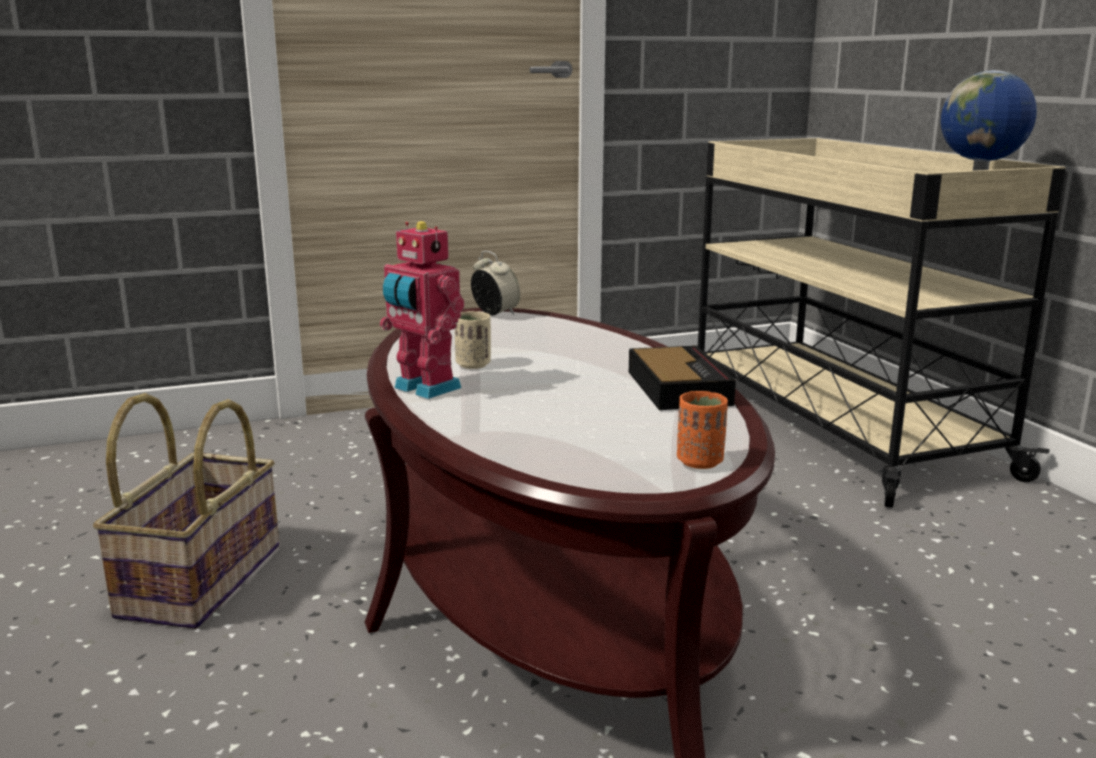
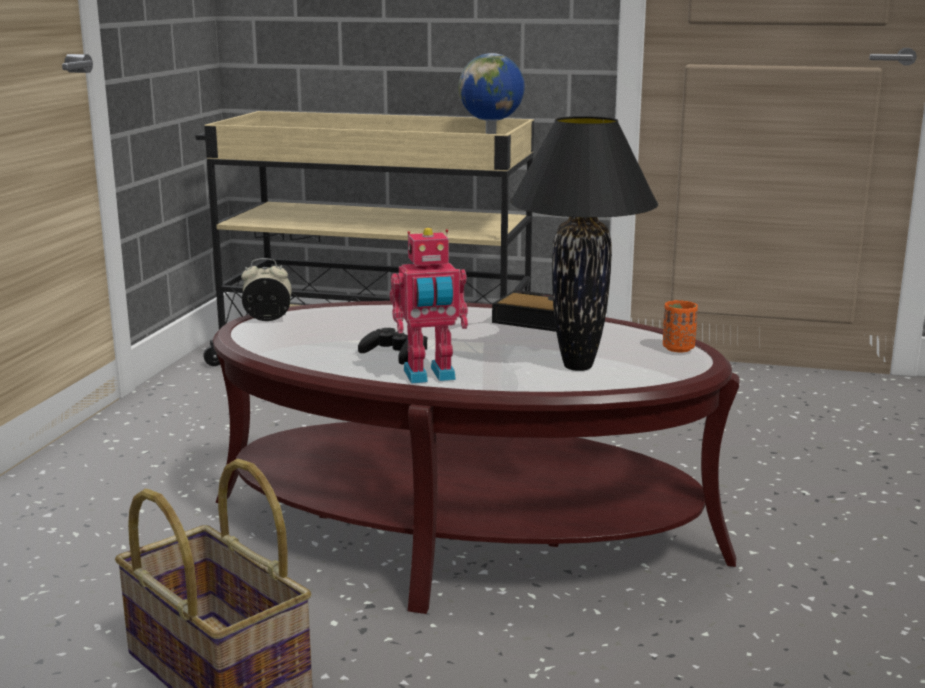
camera: 55 degrees left, 0 degrees up
(473, 365) = (394, 353): beige cup -> black game controller
(548, 432) = (576, 367): none -> black table lamp

